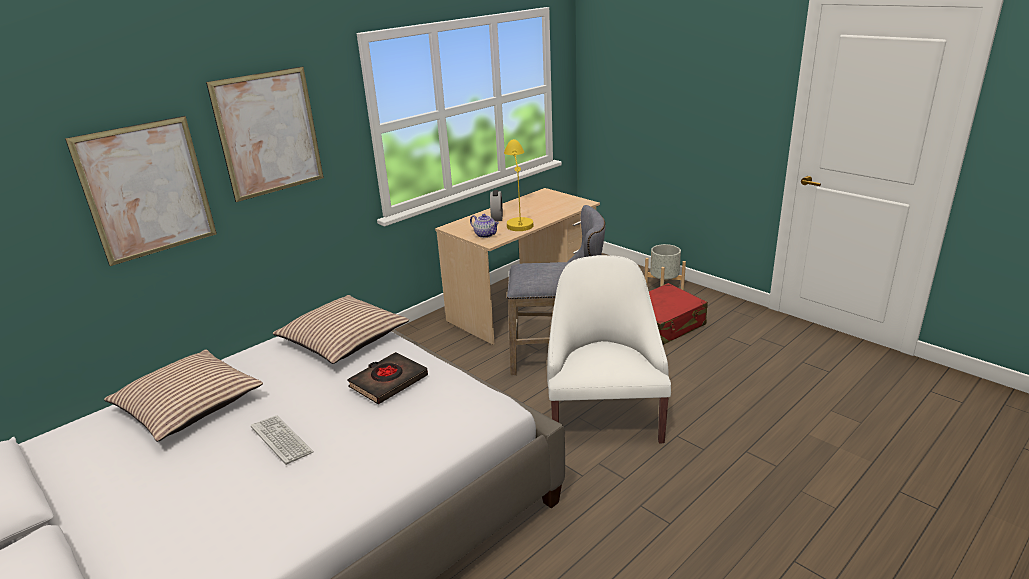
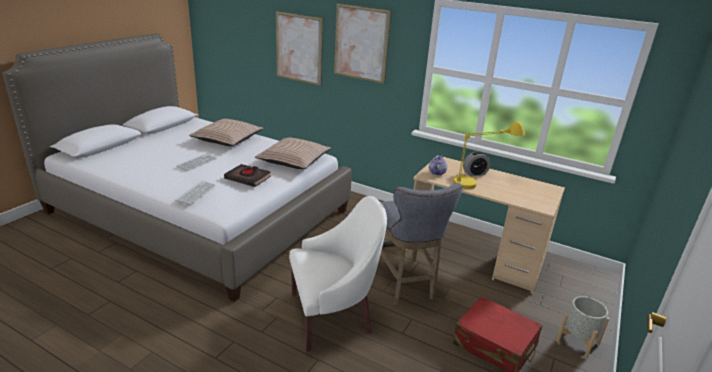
camera: 70 degrees right, 0 degrees up
(421, 434) = (196, 193): none -> keyboard

